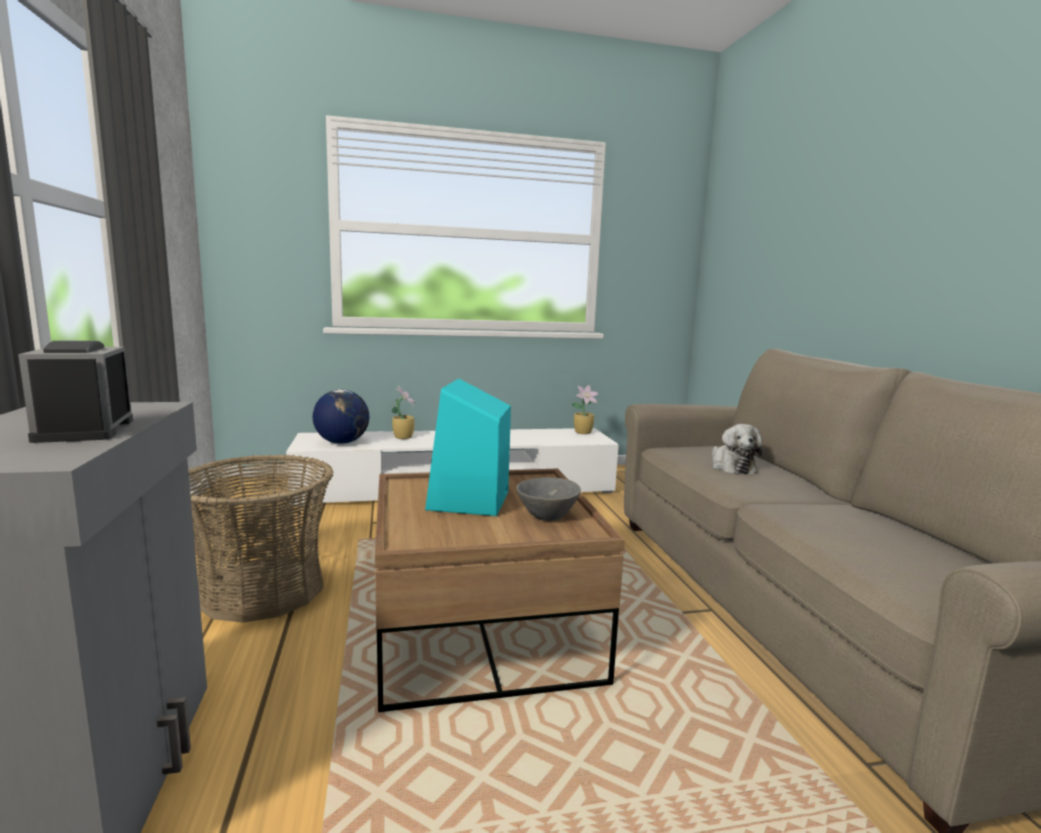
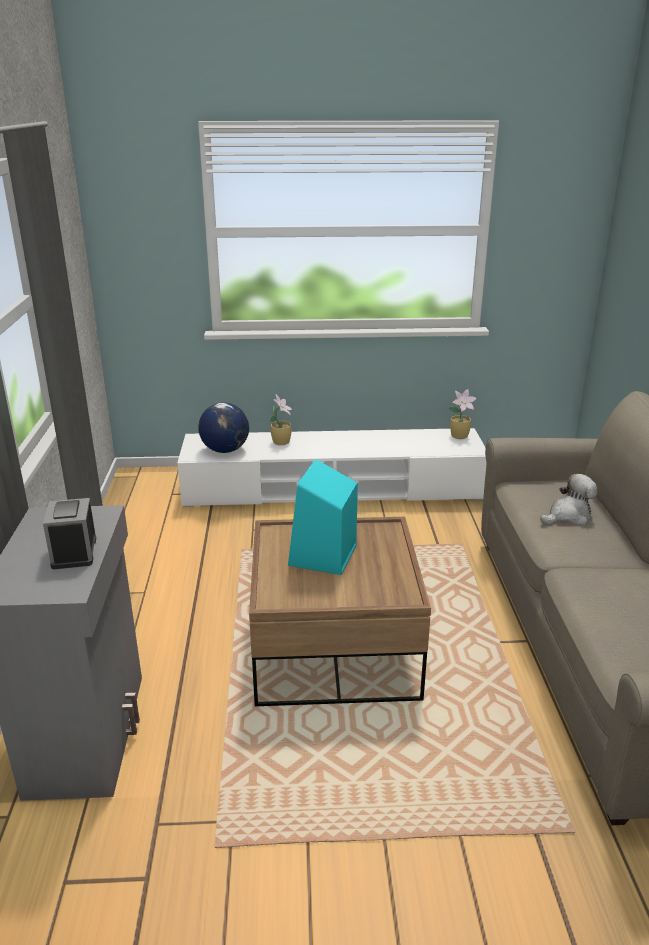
camera: 10 degrees right, 15 degrees up
(262, 590) = (169, 597): basket -> none
(546, 515) = (379, 576): grey bowl -> none
(731, 467) = (568, 516): plush toy -> plush toy turned 120 degrees counterclockwise

